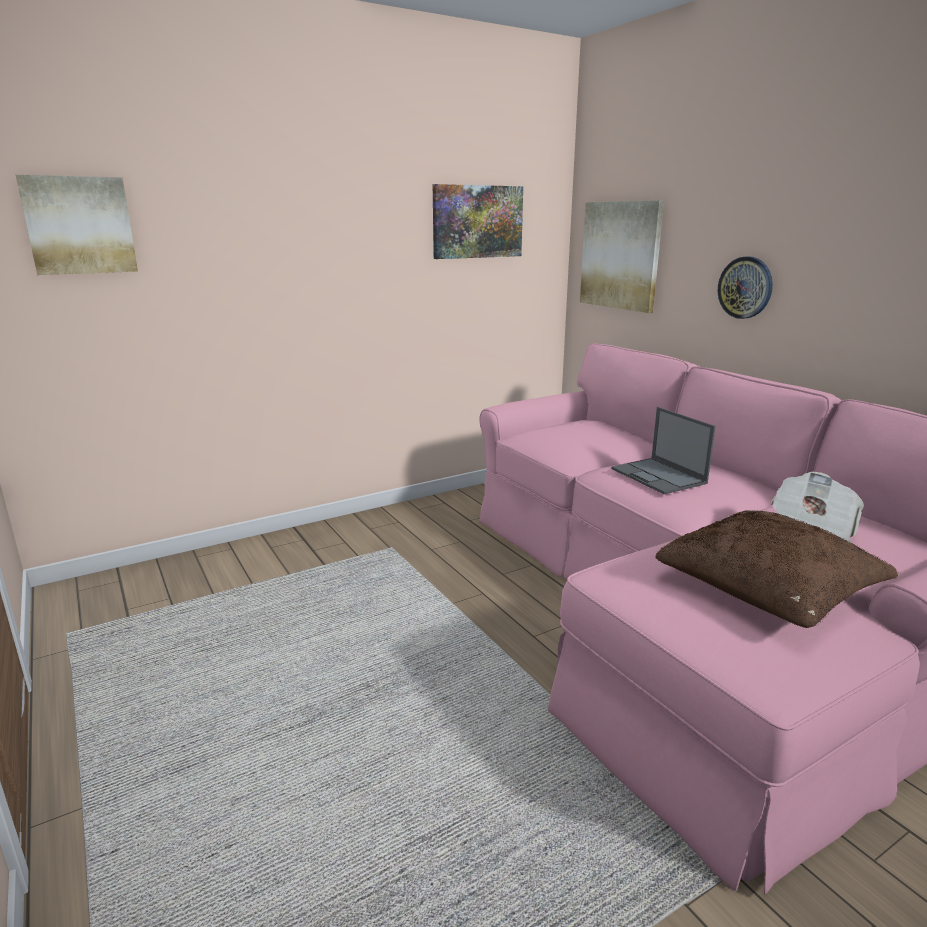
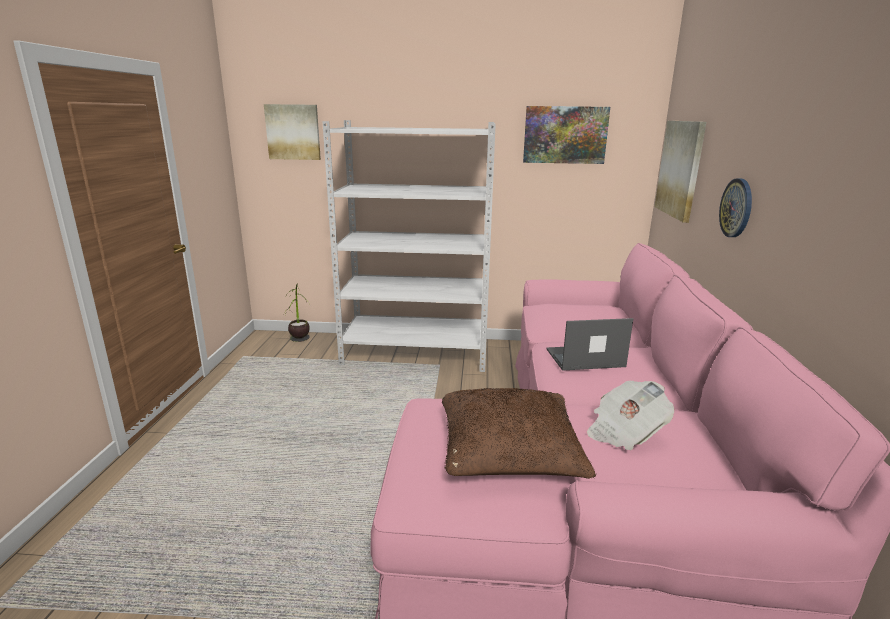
camera: 35 degrees right, 0 degrees up
(145, 581) = (300, 342): none -> potted plant
(341, 542) = (416, 352): none -> white bookcase
(659, 476) = (584, 358): laptop -> laptop turned 75 degrees clockwise

